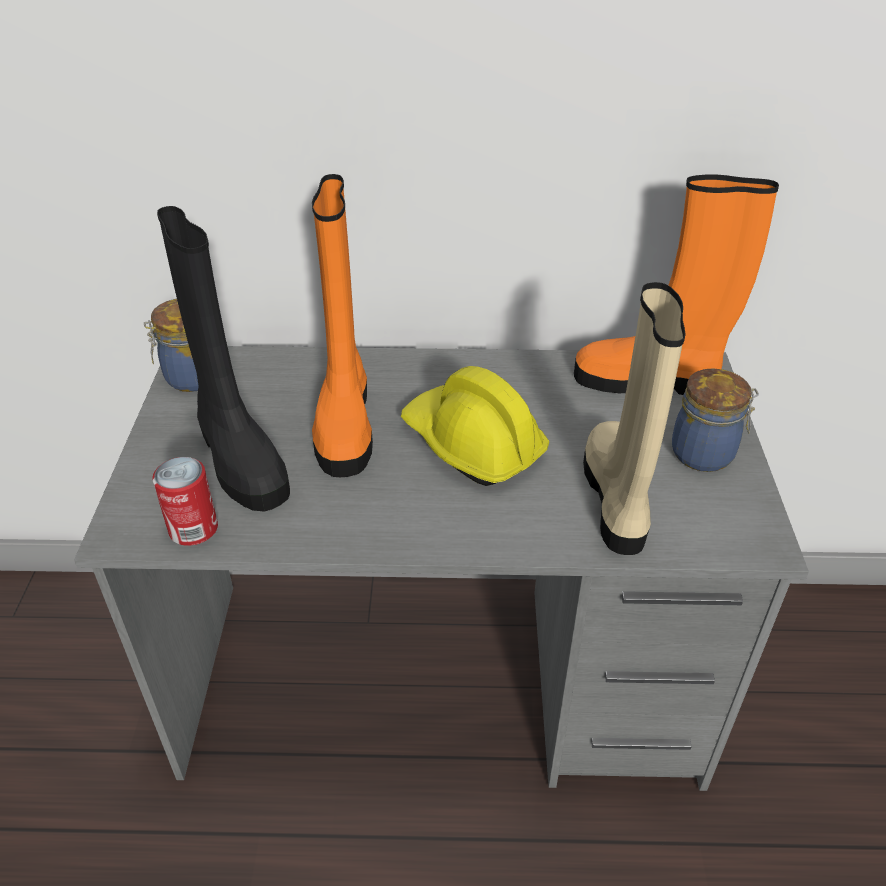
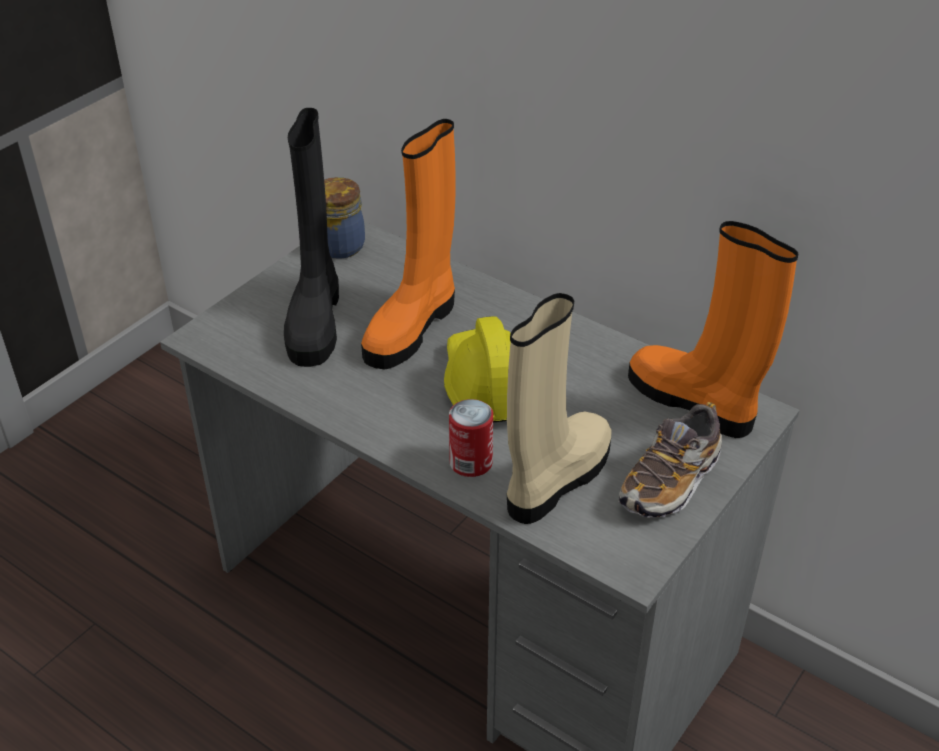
camera: 35 degrees right, 0 degrees up
(193, 529) = (244, 356): can -> can (471, 462)
(705, 453) = (670, 481): jar -> shoe

